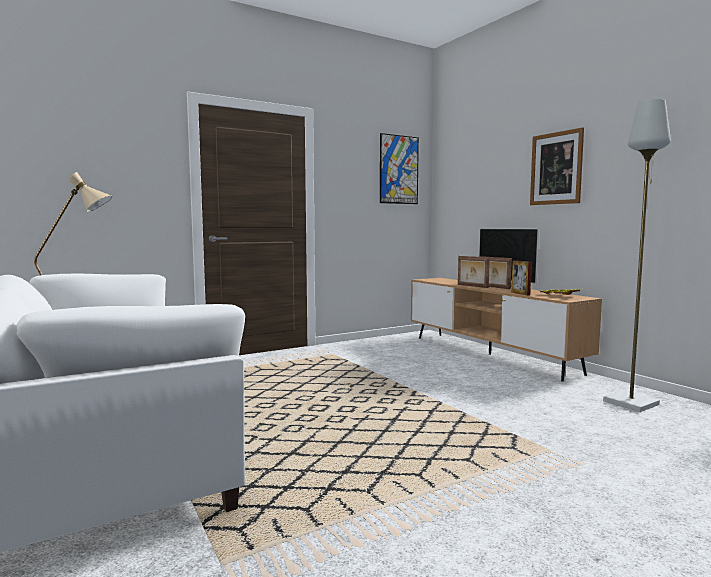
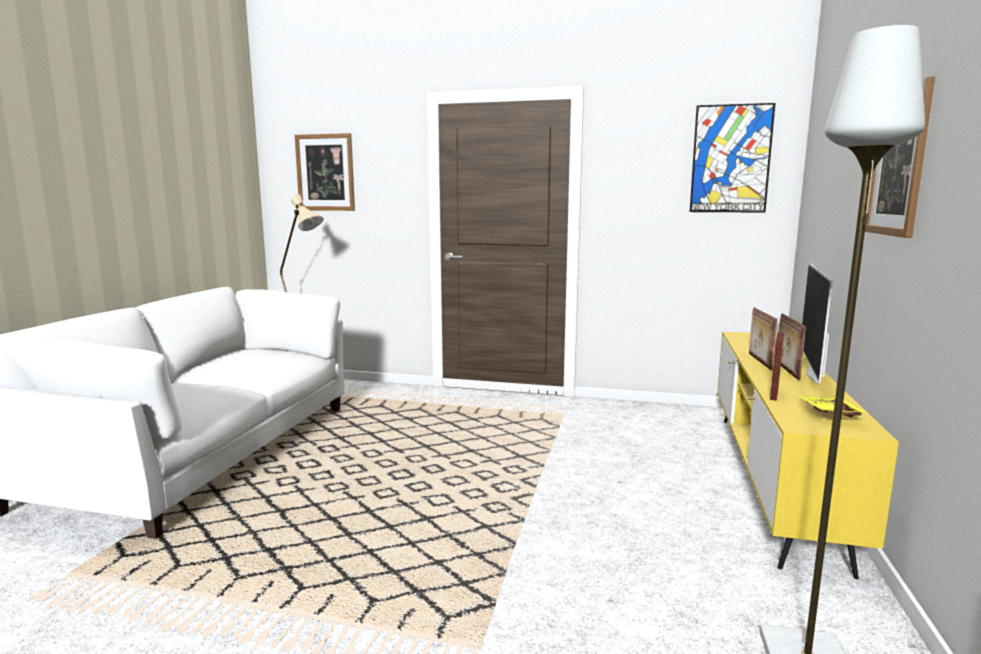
camera: 45 degrees right, 5 degrees up
(71, 154) = (325, 172): none -> picture
(489, 354) = (772, 479): brown tv stand -> yellow tv stand

